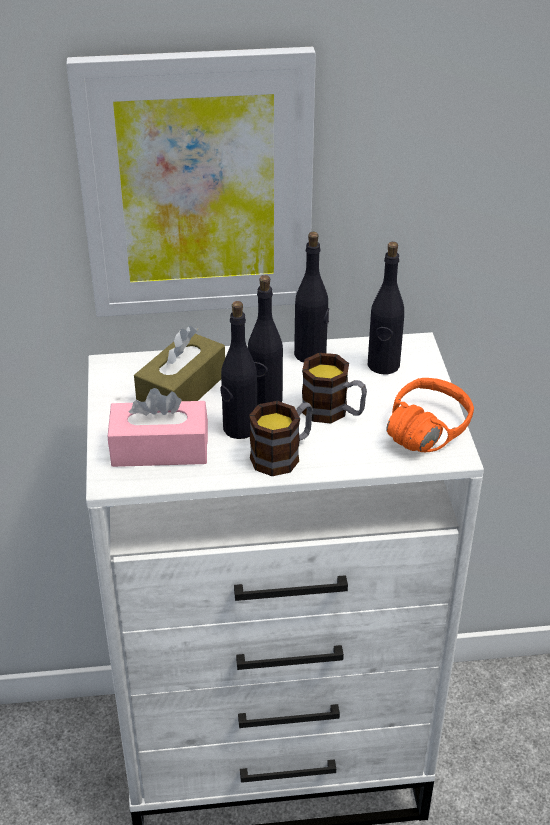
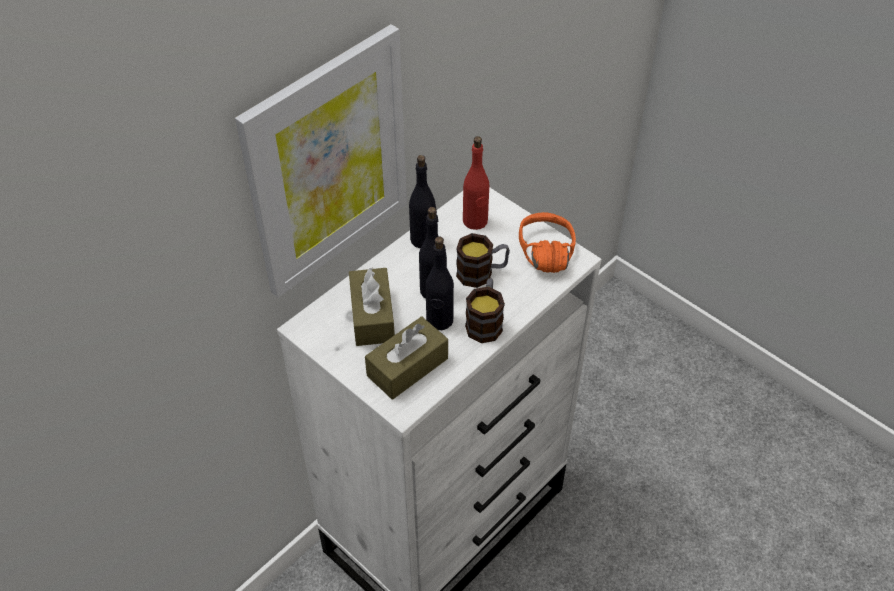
camera: 40 degrees left, 10 degrees up
(160, 449) = (407, 367): pink tissue box -> brown tissue box
(383, 365) = (475, 221): black bottle -> red bottle

